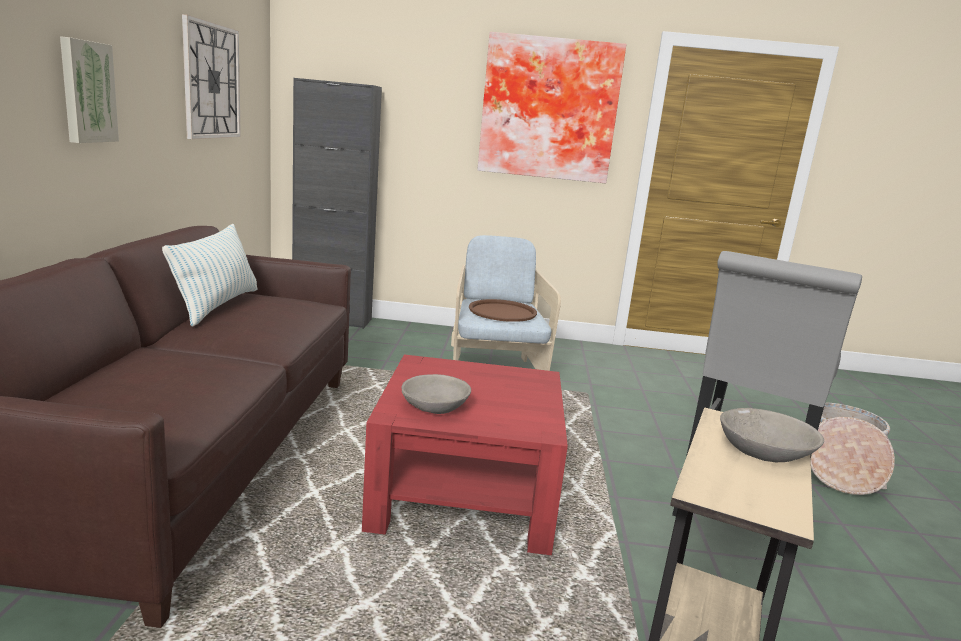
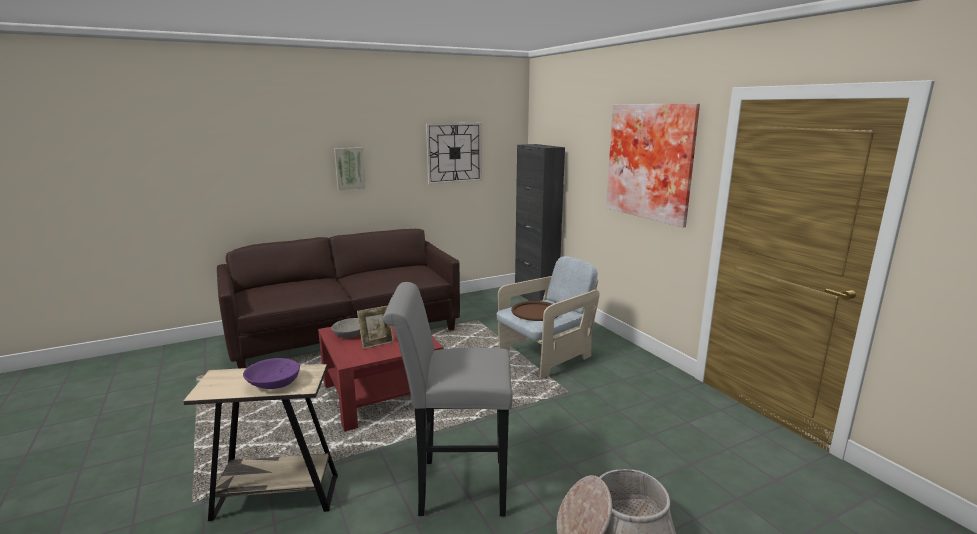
camera: 60 degrees right, 0 degrees up
(217, 305) = (389, 268): pillow -> none
(497, 399) = (376, 343): none -> picture frame
(764, 452) = (273, 383): grey bowl -> purple bowl

